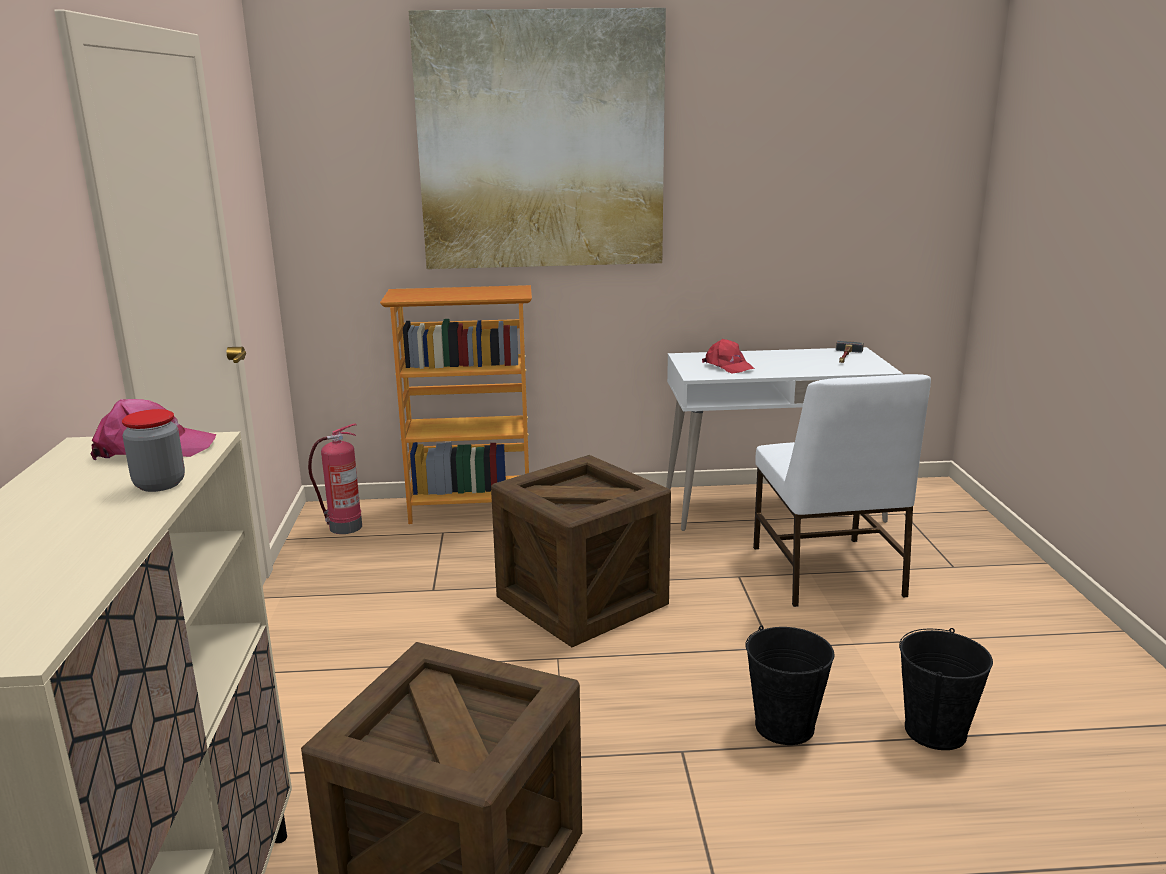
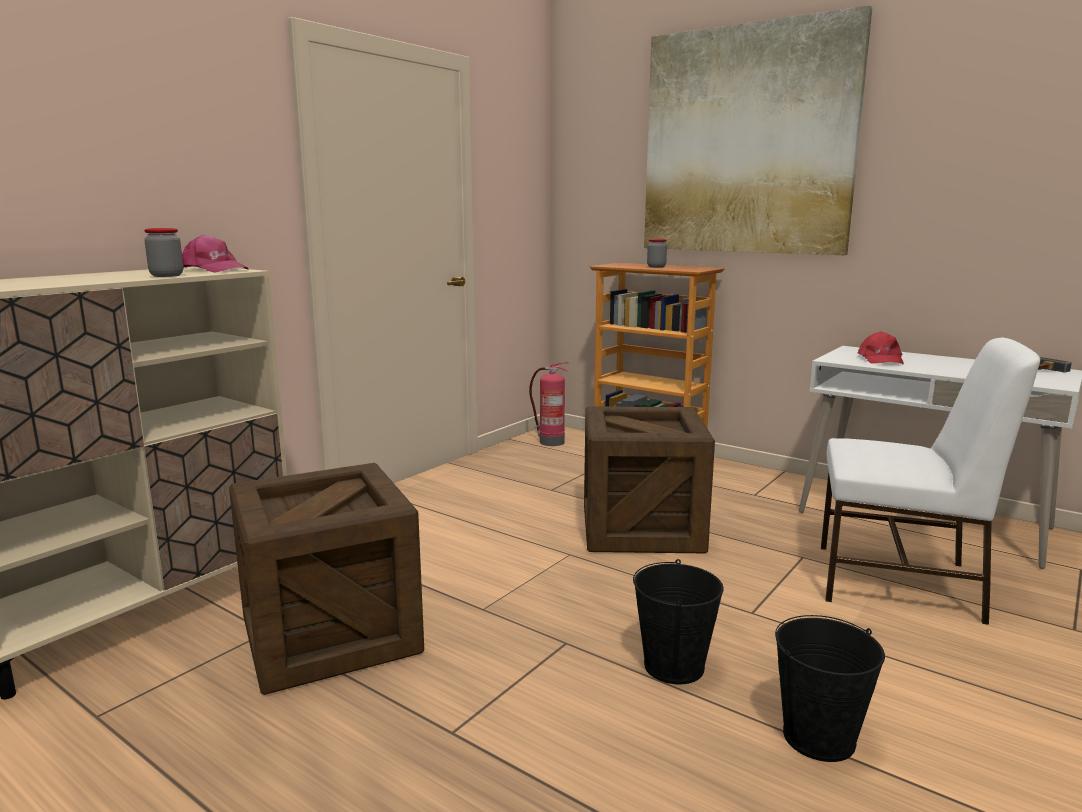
camera: 40 degrees right, 5 degrees down
(460, 293) = (656, 267): none -> jar
(826, 572) = (900, 583): white chair -> white chair turned 105 degrees counterclockwise

